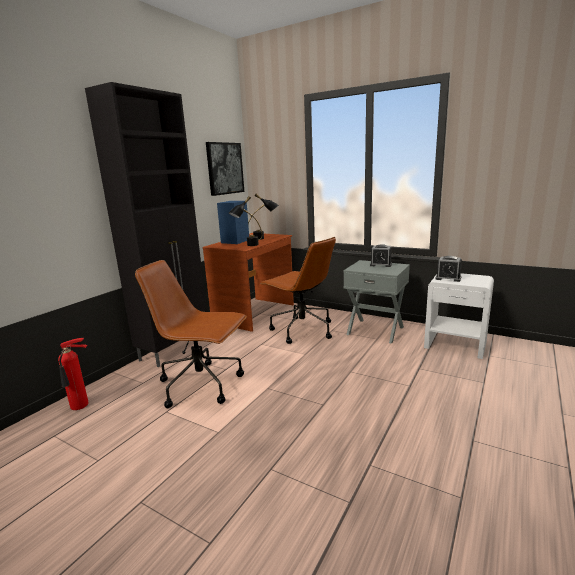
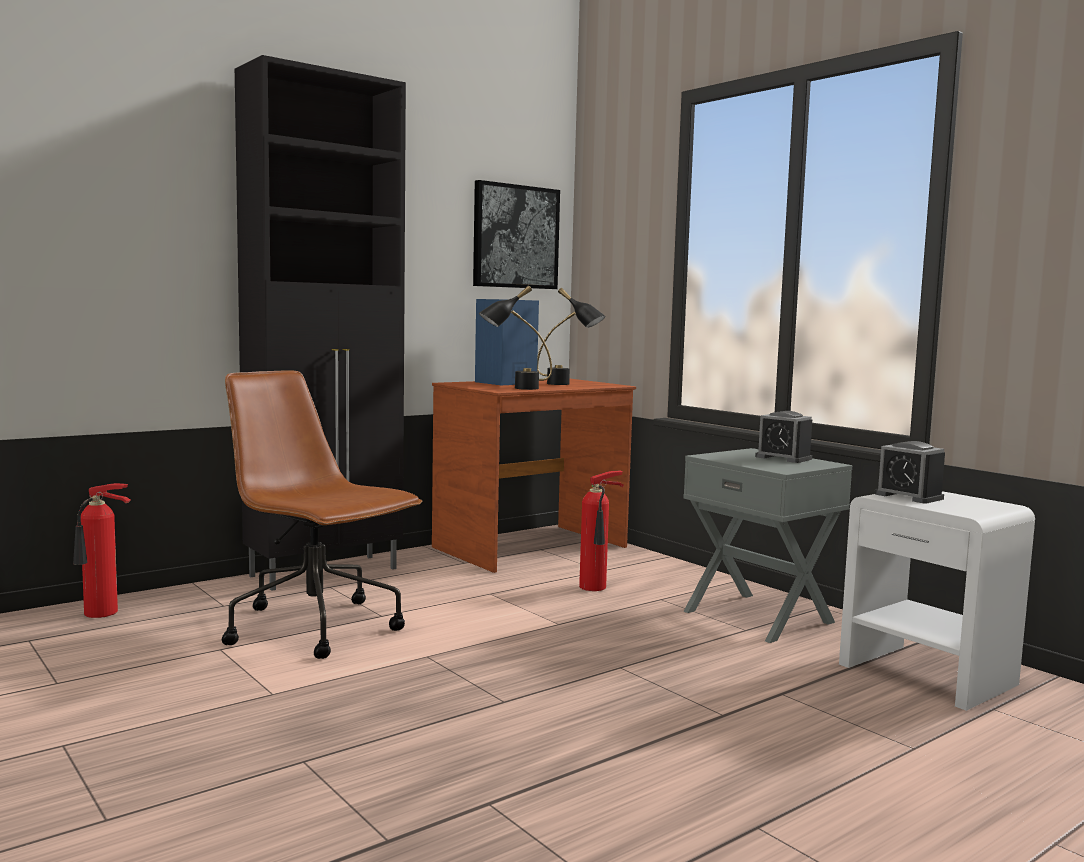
camera: 20 degrees right, 10 degrees down
(301, 330) = (596, 588): brown office chair -> fire extinguisher

